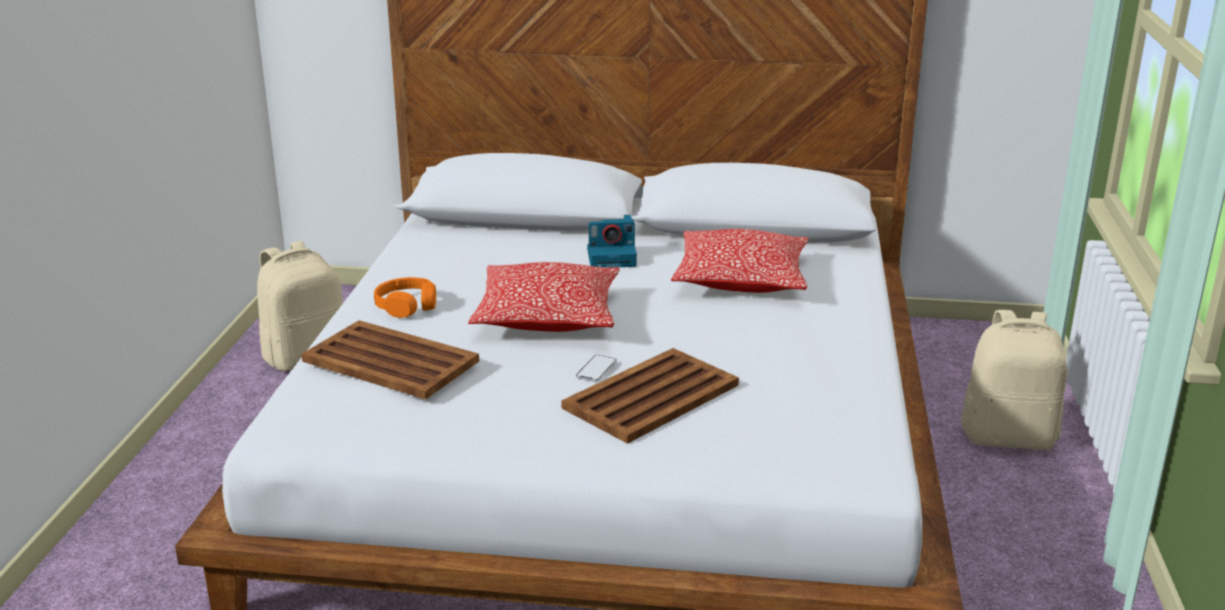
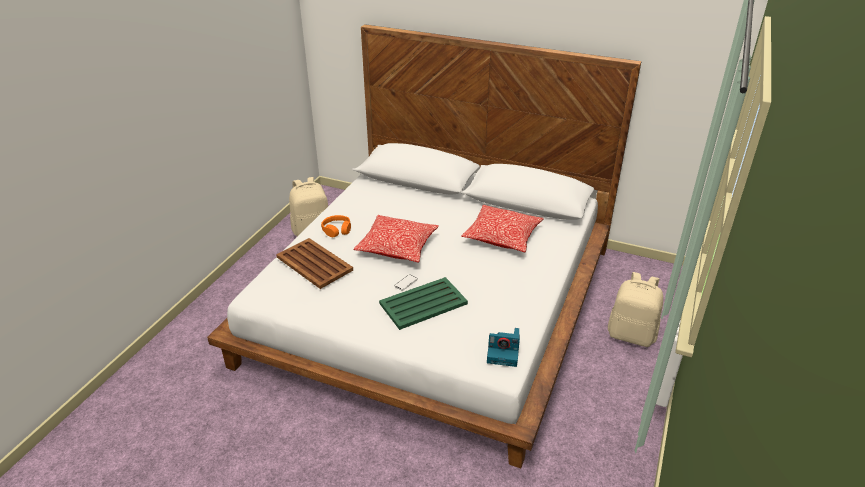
camera: 15 degrees right, 10 degrees up
(612, 257) = (446, 212): camera -> camera (504, 353)
(650, 397) = (422, 304): brown tray -> green tray

